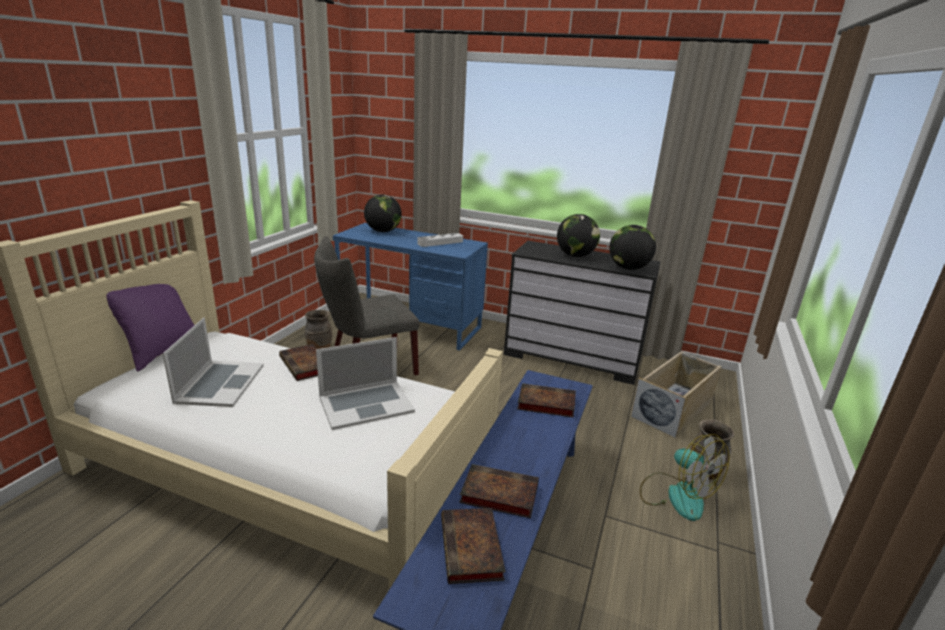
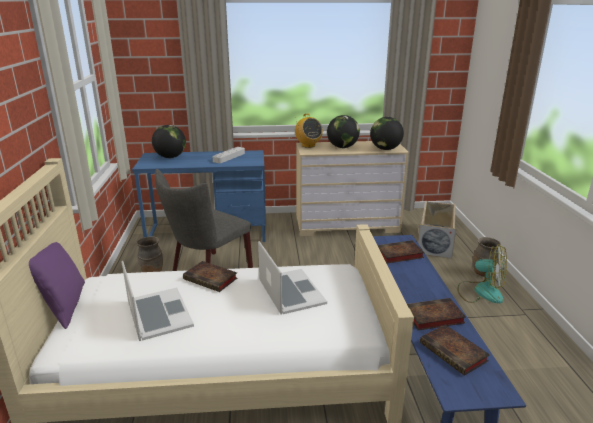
camera: 25 degrees left, 0 degrees up
(366, 404) = (291, 291): laptop -> laptop turned 60 degrees counterclockwise
(536, 246) = (308, 145): none -> radio
(572, 357) = (347, 225): black dresser -> beige dresser

